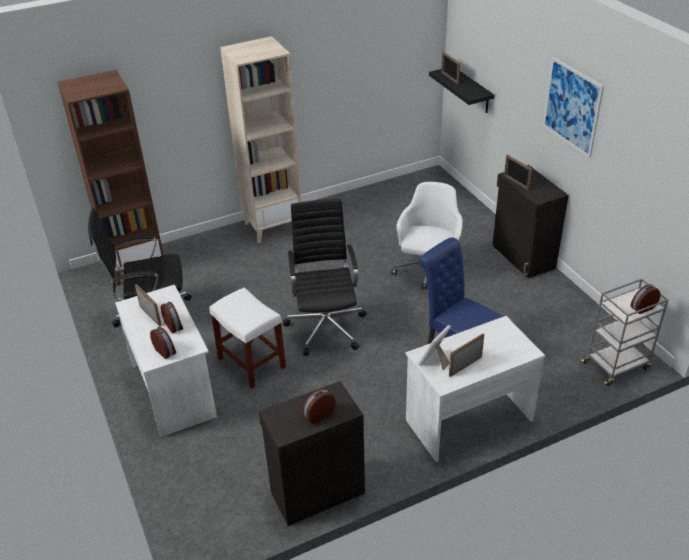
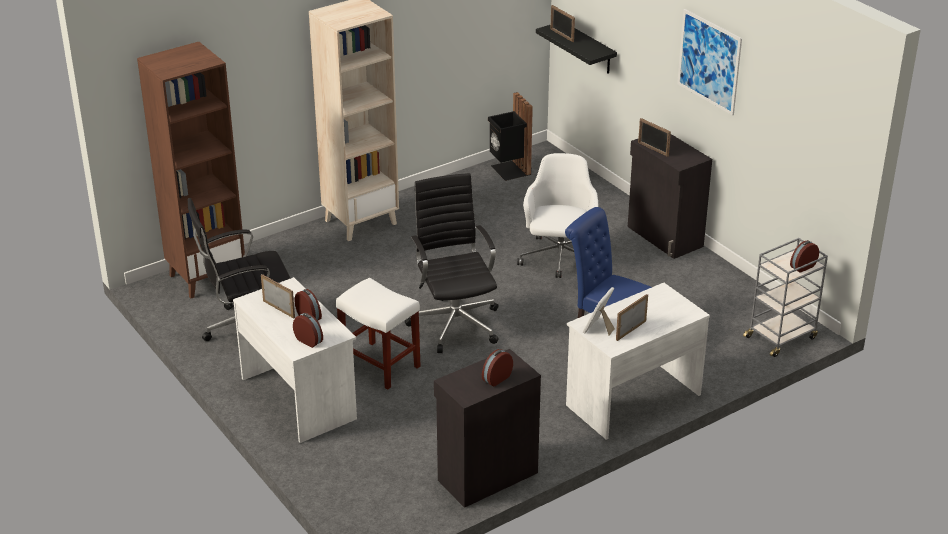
camera: 10 degrees left, 5 degrees down
(403, 189) = (509, 170): none -> black trash can

